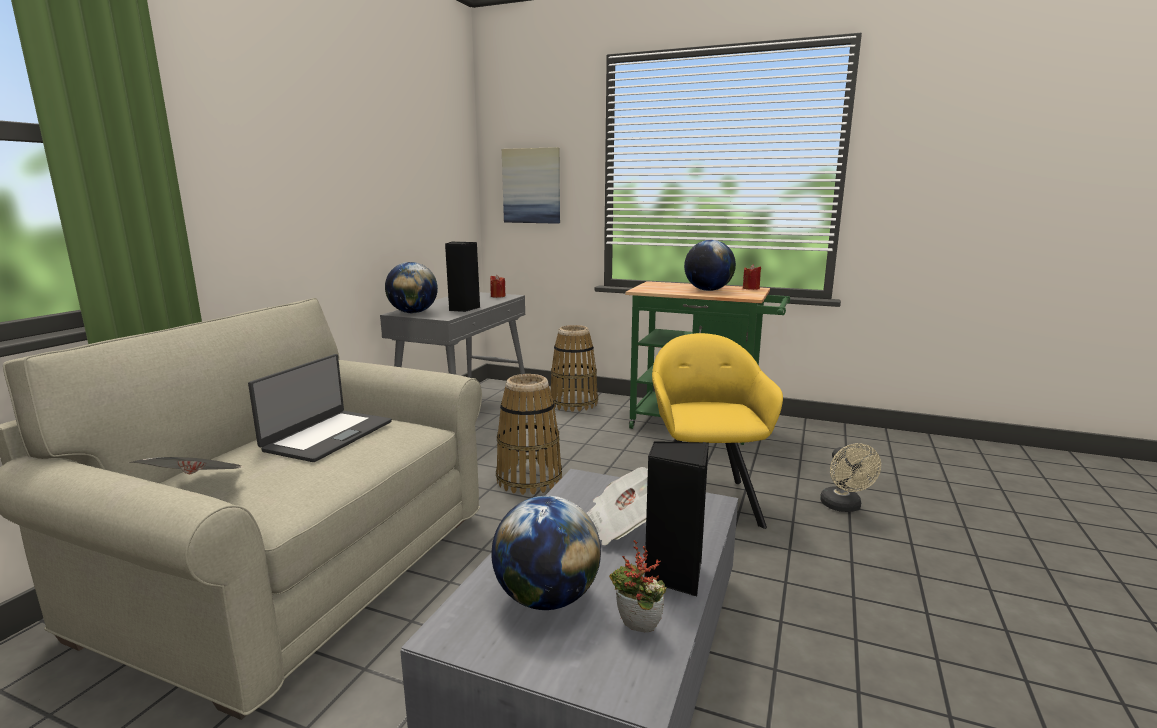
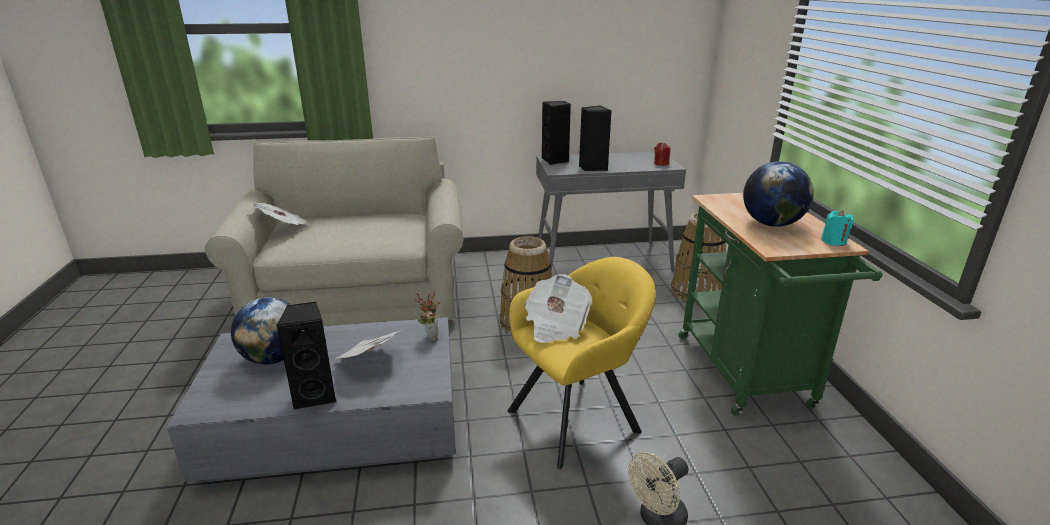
camera: 60 degrees right, 10 degrees up
(327, 436) = (366, 226): laptop -> none
(413, 313) = (555, 160): globe -> black speaker
(532, 186) = (742, 52): picture -> none
(636, 629) = (251, 395): potted plant -> potted plant (430, 336)
(690, 409) = (555, 325): none -> newspaper
(751, 288) = (833, 241): red candle -> turquoise candle

